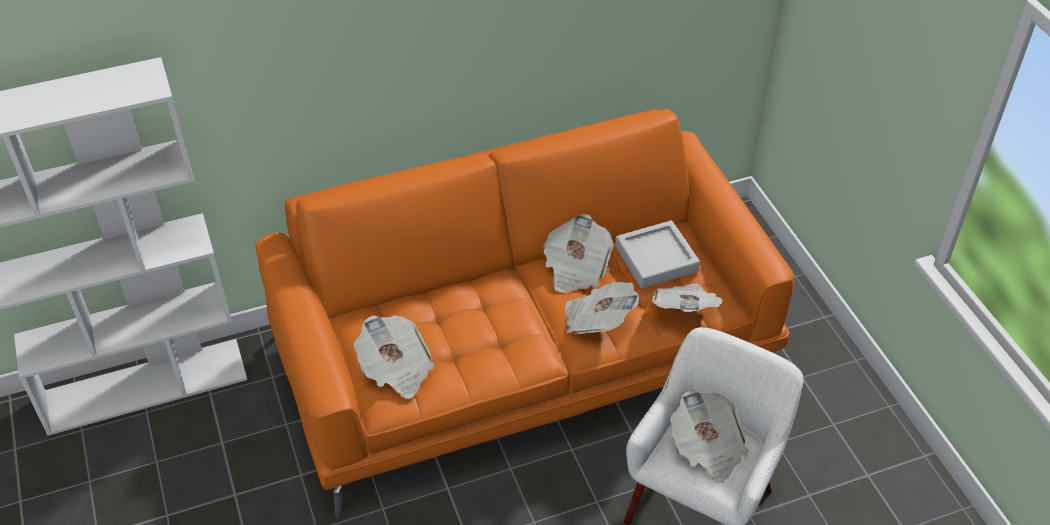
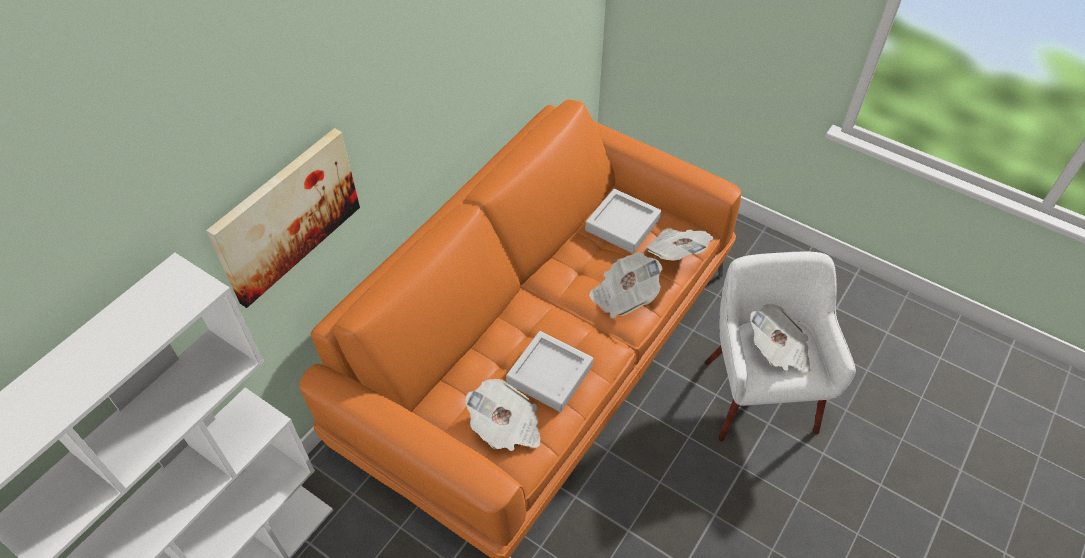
camera: 35 degrees left, 5 degrees up
(286, 78) = (286, 215): none -> picture
(470, 349) = (549, 374): none -> grey tray
(575, 268) = (570, 263): newspaper -> none

